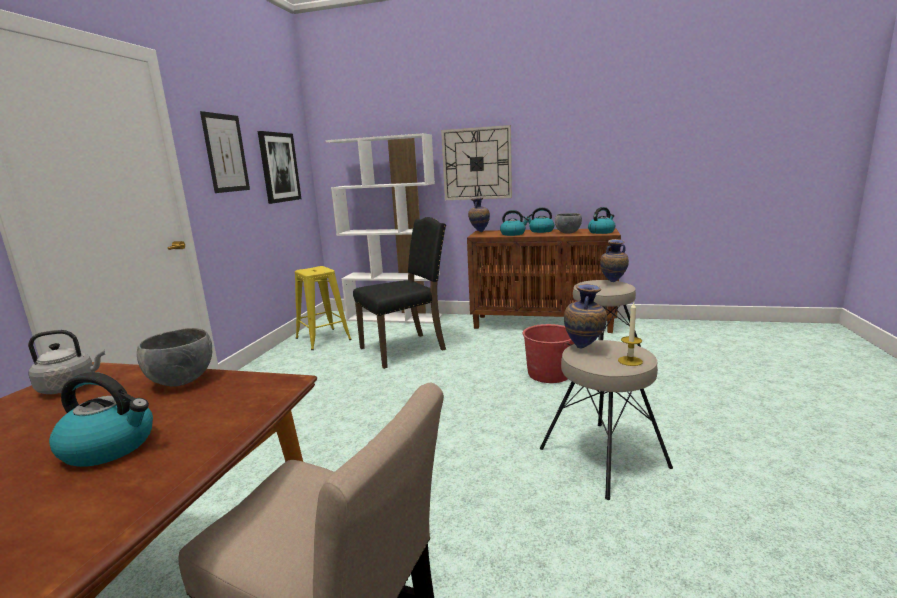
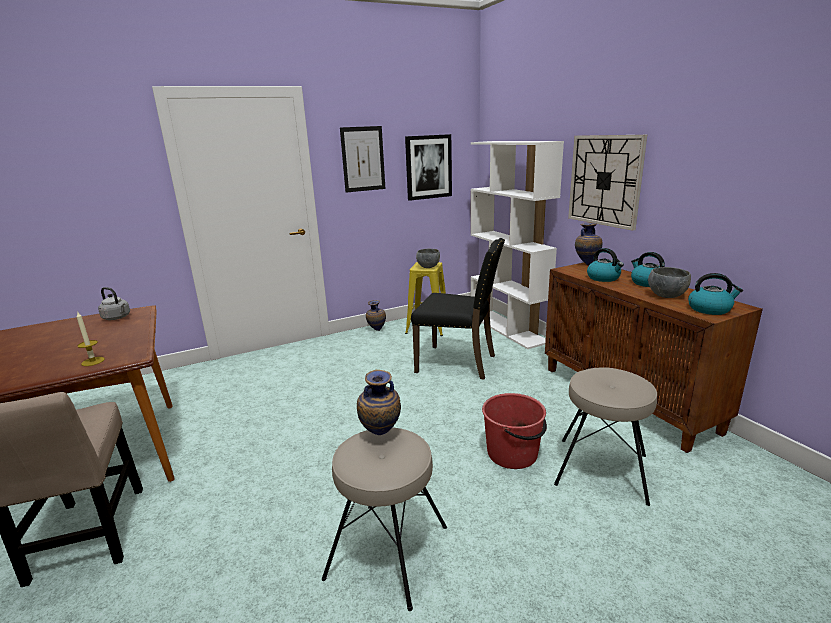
camera: 50 degrees right, 5 degrees up
(111, 446) = (49, 356): kettle -> none
(181, 381) = (131, 334): grey bowl -> grey bowl (428, 267)
(613, 282) = (632, 385): vase -> vase (376, 330)
(630, 361) = (369, 471): candle -> candle (93, 361)

